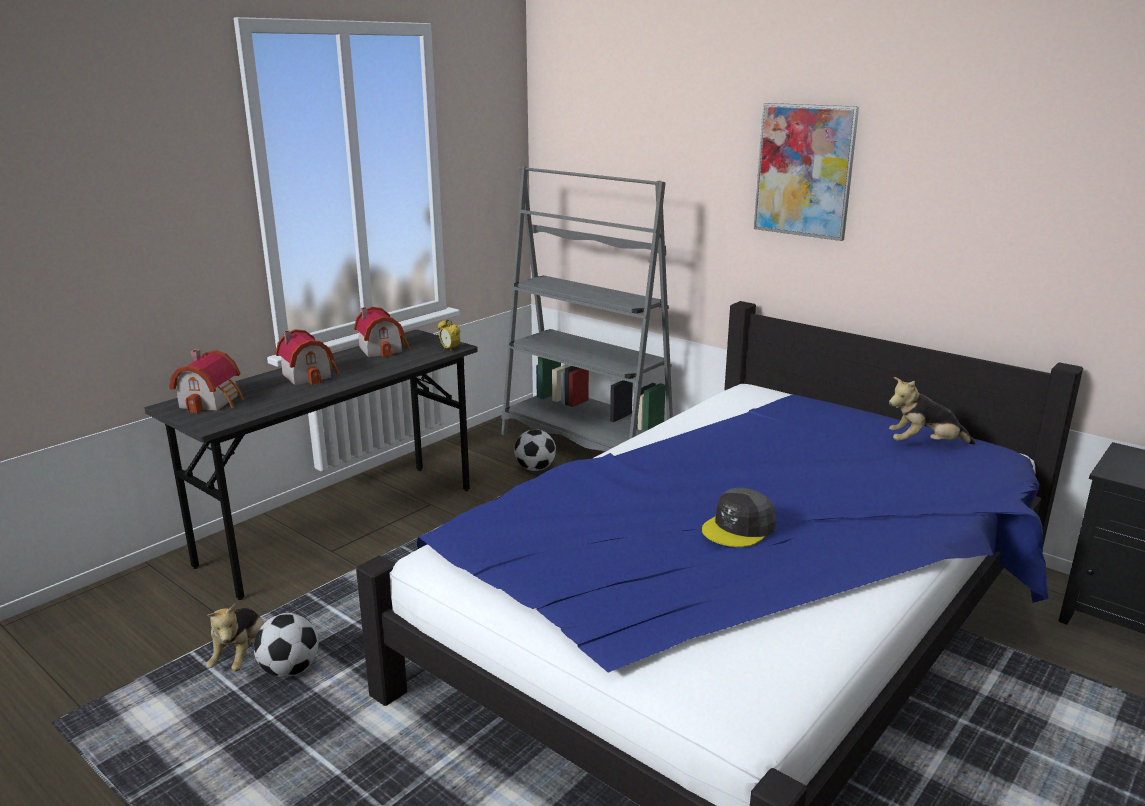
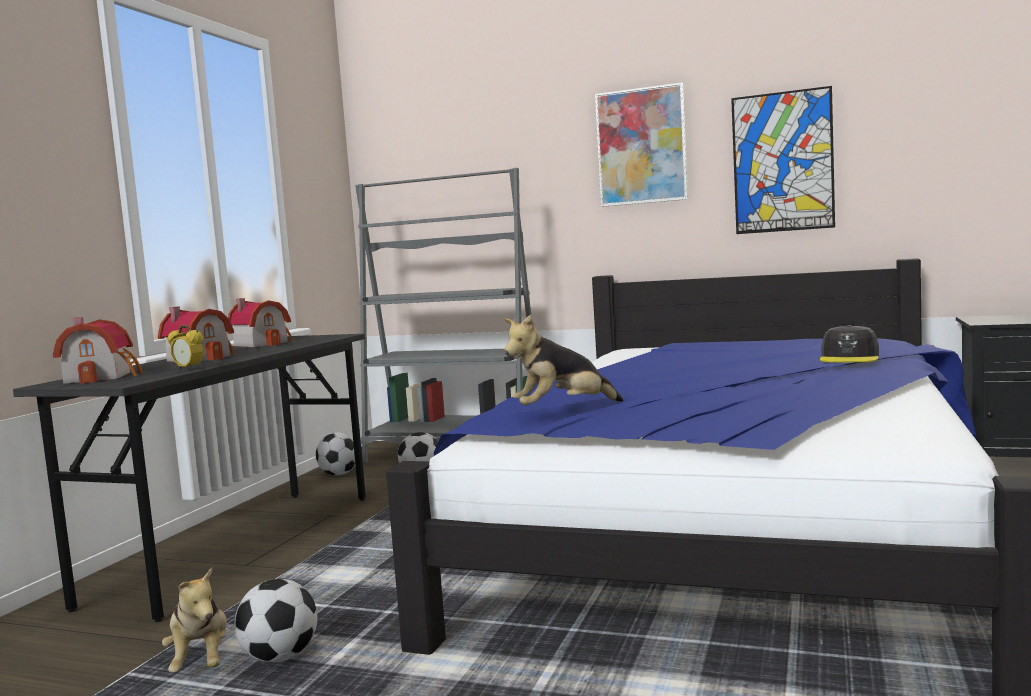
camera: 20 degrees left, 15 degrees down
(450, 349) = (338, 336): alarm clock -> alarm clock (188, 369)
(472, 447) = (339, 474): none -> football
(739, 528) = (752, 380): grey cap -> grey cap (849, 358)
(924, 445) = (819, 342): plush toy -> plush toy (562, 410)
(953, 221) = (782, 162): none -> picture

